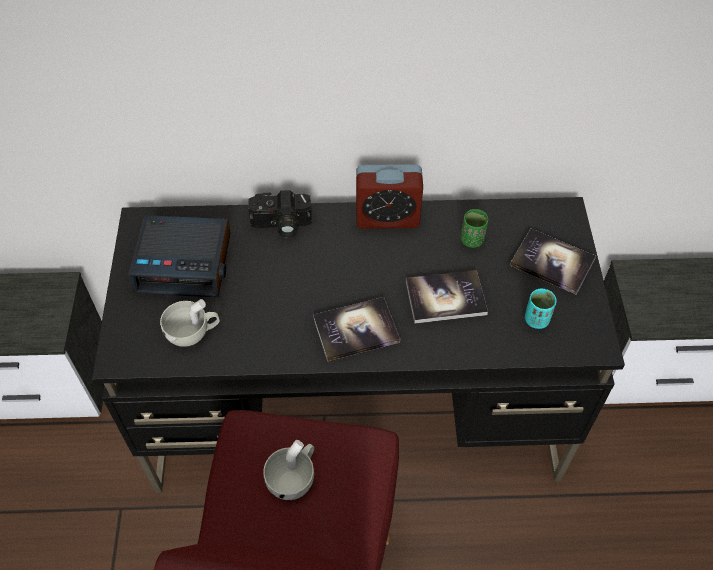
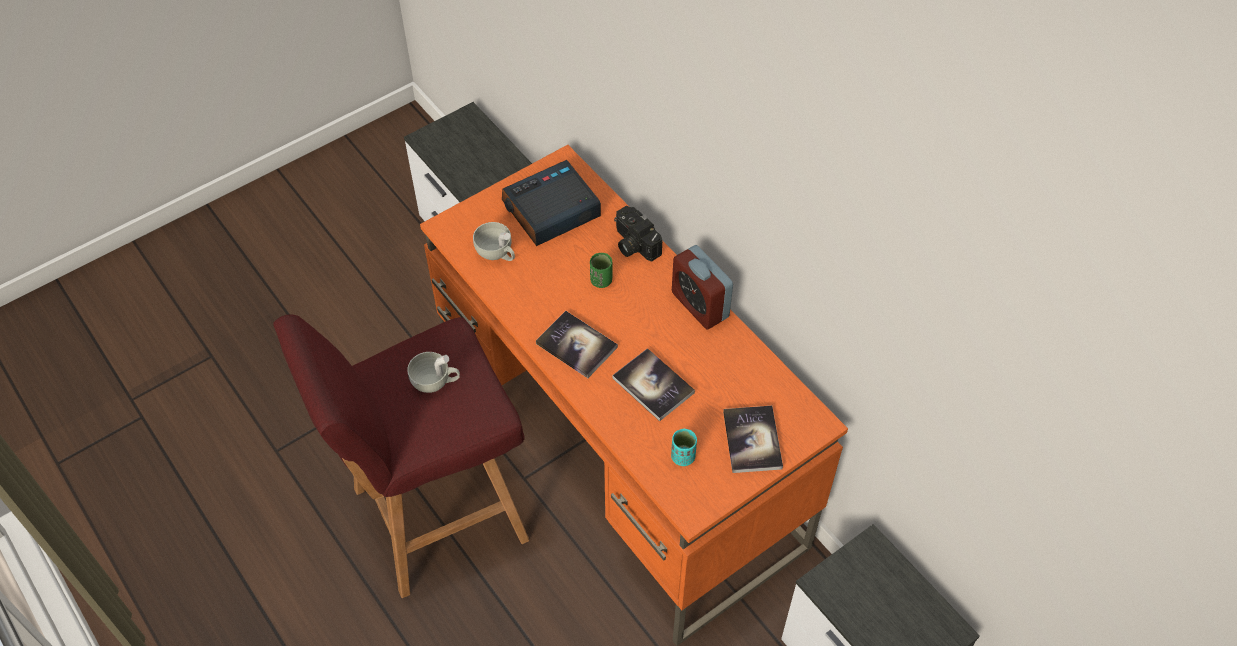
camera: 55 degrees right, 0 degrees up
(185, 262) = (550, 211): alarm clock -> alarm clock turned 90 degrees clockwise
(358, 410) = (622, 452): black desk -> orange desk
(472, 240) = (727, 373): green cup -> green cup (601, 280)

